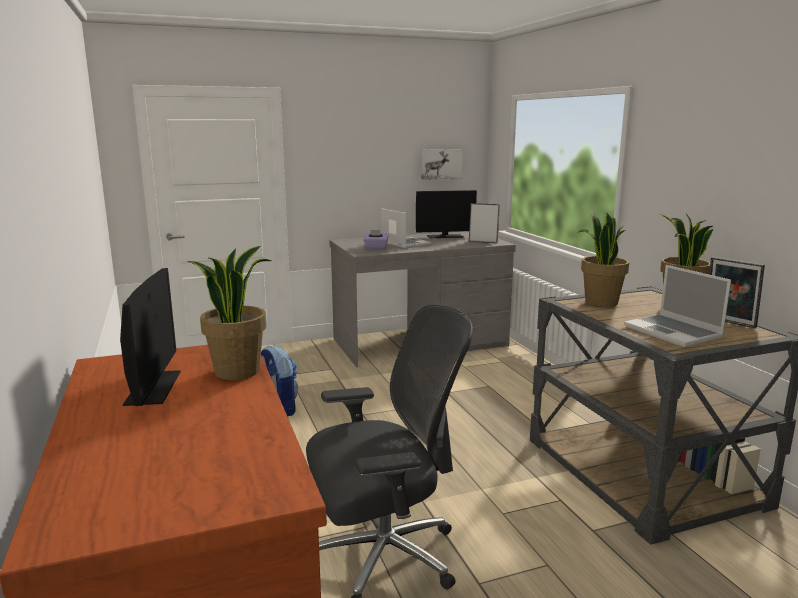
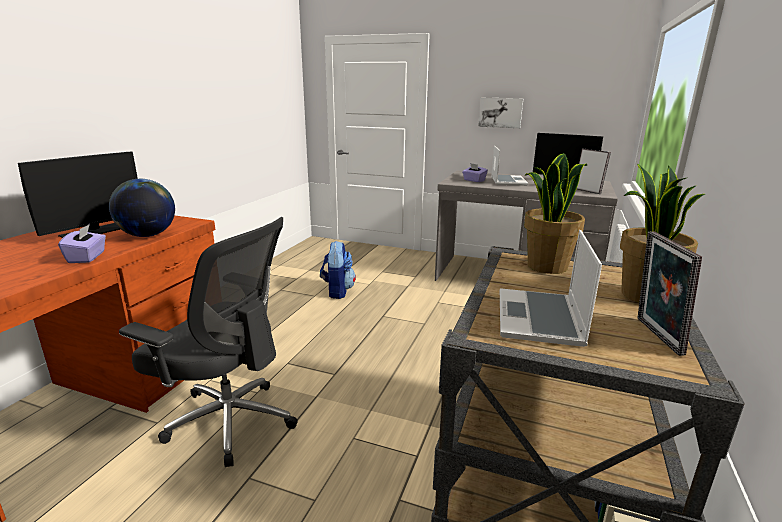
camera: 40 degrees right, 5 degrees up
(237, 371) = (147, 235): potted plant -> globe
(254, 407) = (87, 257): none -> purple tissue box
(440, 164) = (580, 107): picture -> picture (500, 112)

